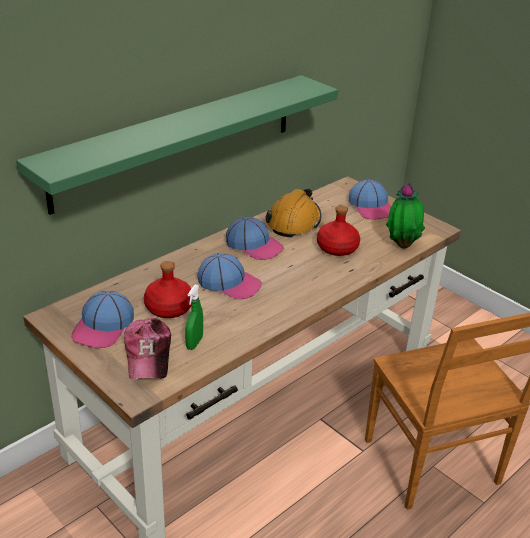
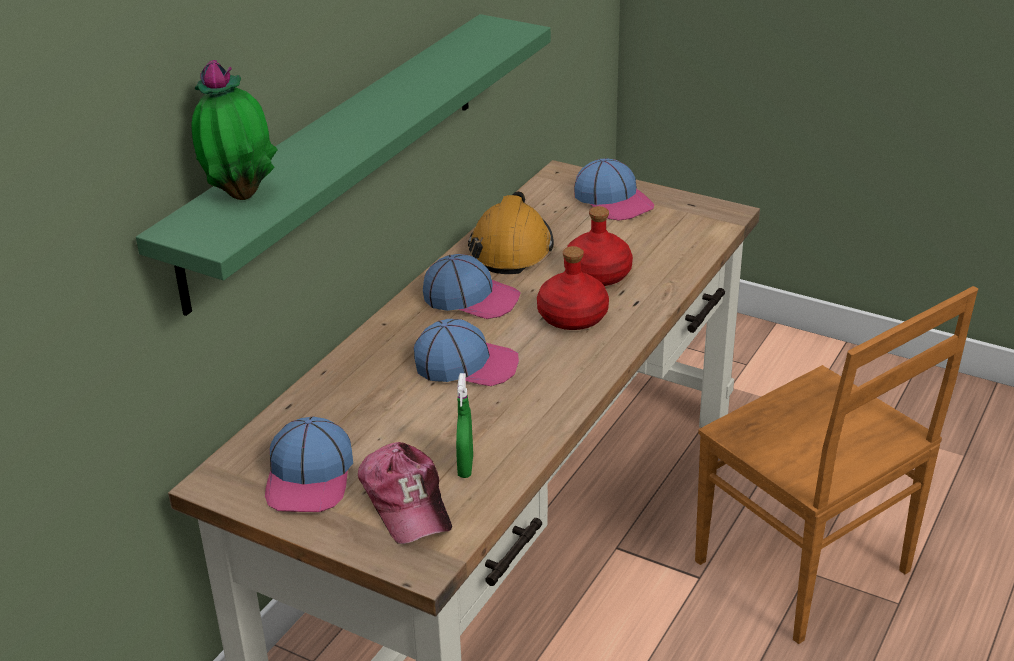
camera: 15 degrees left, 0 degrees up
(169, 308) = (396, 424): red bottle -> red bottle (573, 317)
(402, 245) = (688, 249): potted plant -> potted plant (240, 194)

